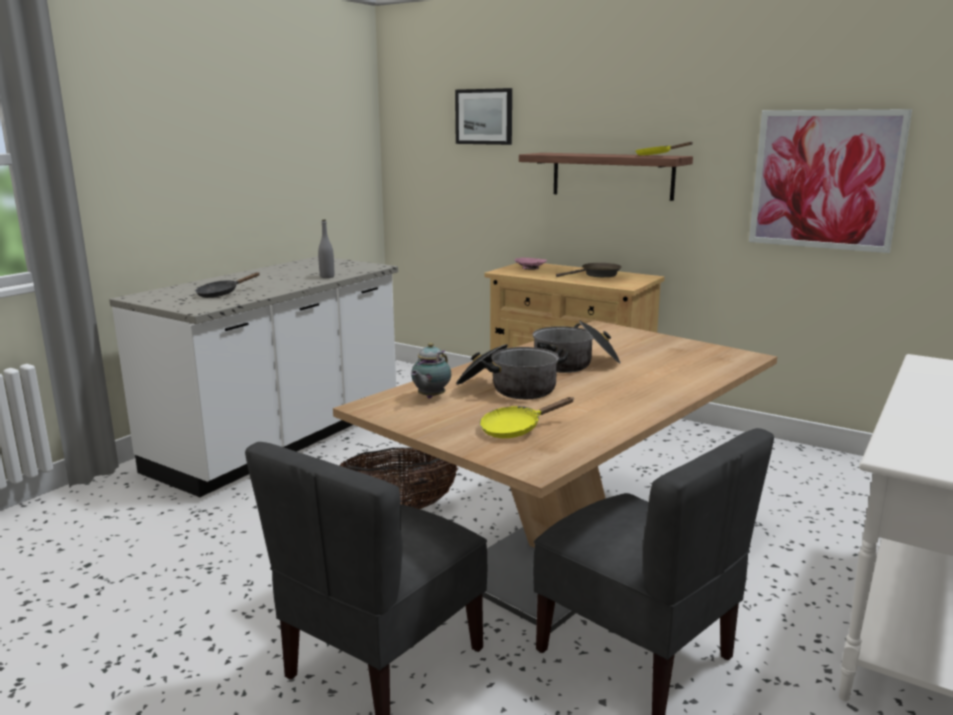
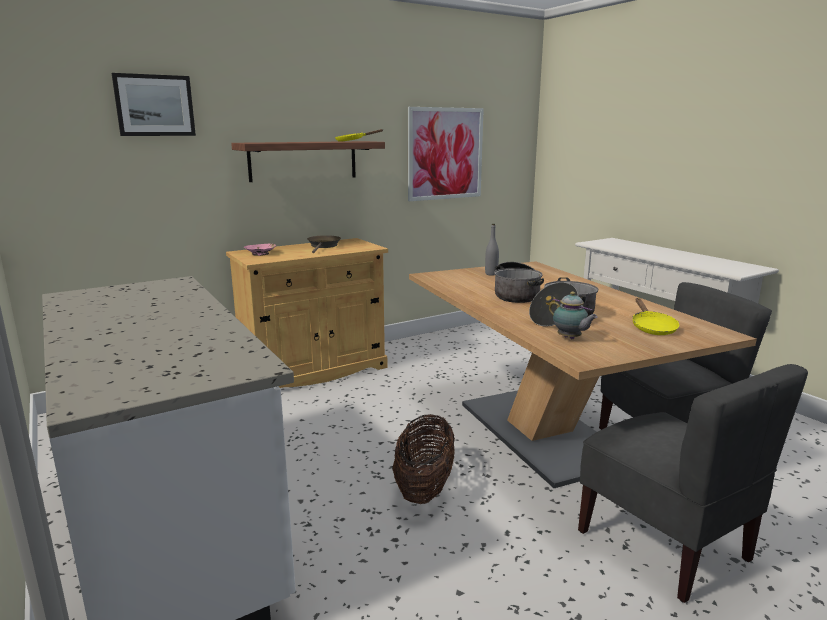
camera: 65 degrees left, 0 degrees up
(221, 294) = (183, 350): black frying pan -> none
(327, 277) = (189, 301): grey bottle -> grey bottle (491, 274)

